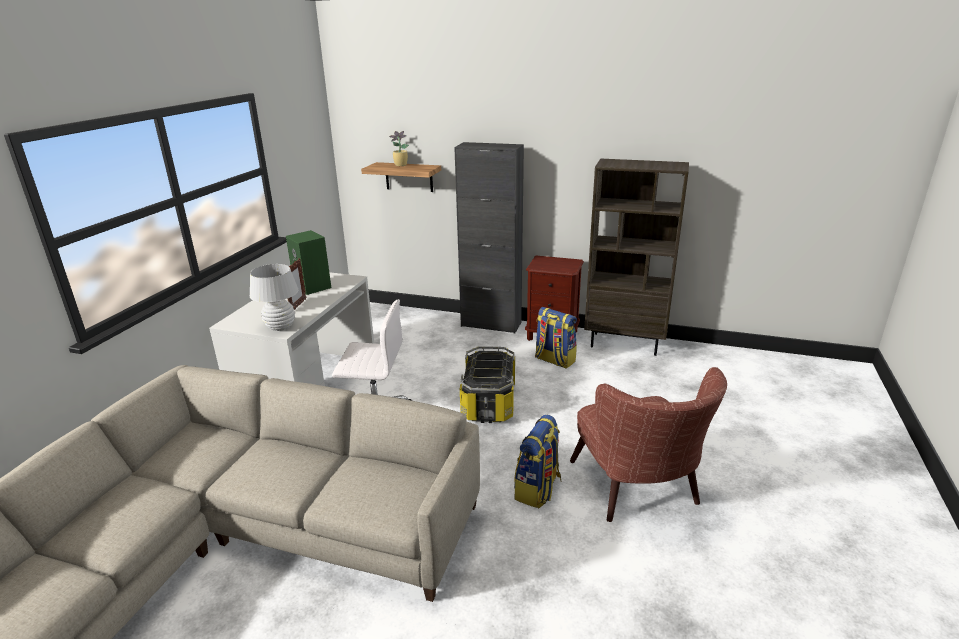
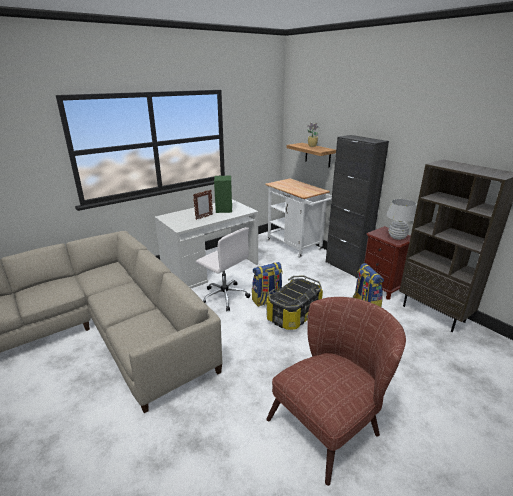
camera: 35 degrees right, 0 degrees up
(280, 327) = (182, 225): white table lamp -> white table lamp (397, 237)
(403, 318) = (296, 246): none -> white cart
(538, 490) = (266, 383): backpack -> backpack (267, 300)
(638, 491) = (331, 422): brown armchair -> brown armchair turned 150 degrees counterclockwise

